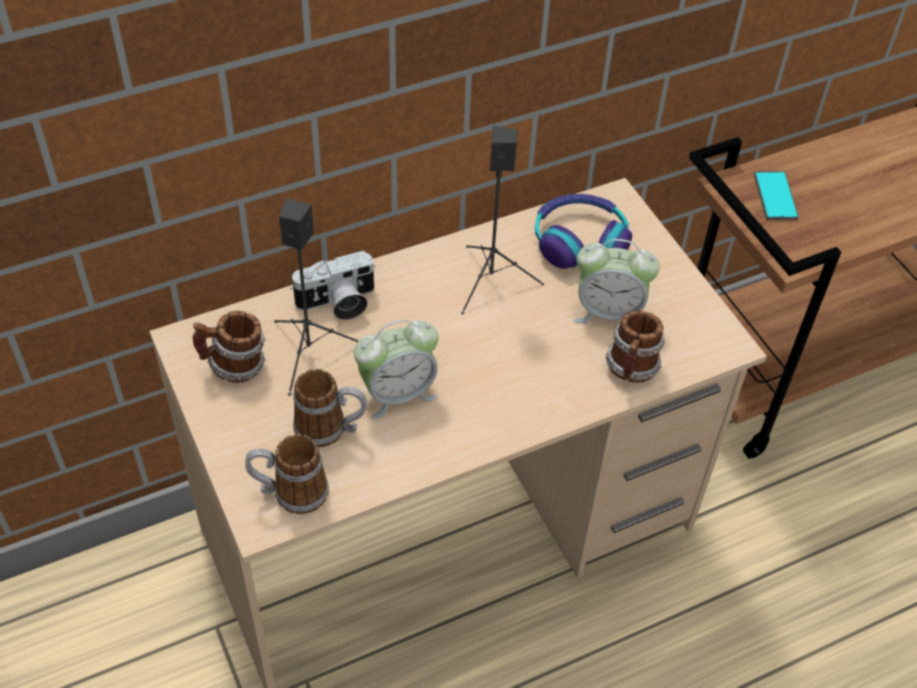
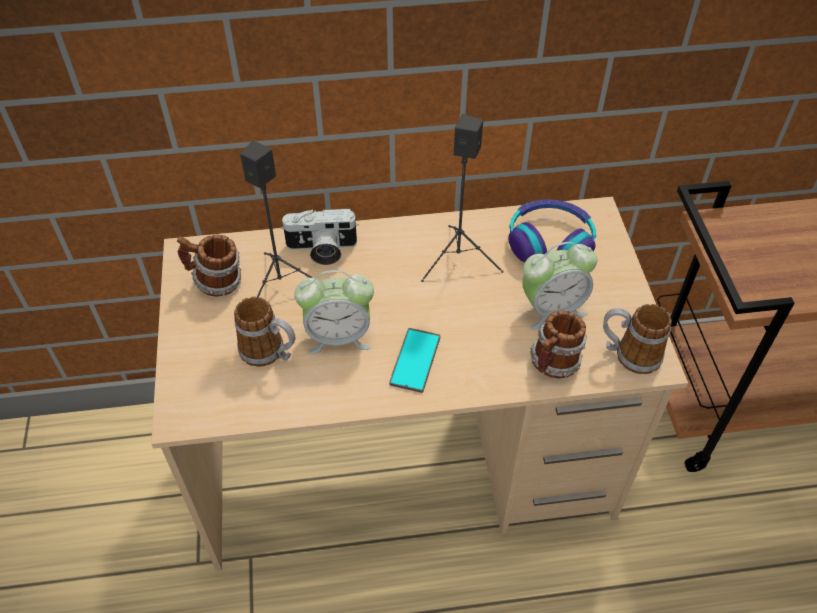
camera: 20 degrees right, 0 degrees up
(290, 493) = (213, 398): mug -> mug (628, 354)
(608, 312) = (552, 309): alarm clock -> alarm clock turned 45 degrees counterclockwise
(775, 196) = (751, 241): phone -> phone (415, 360)

